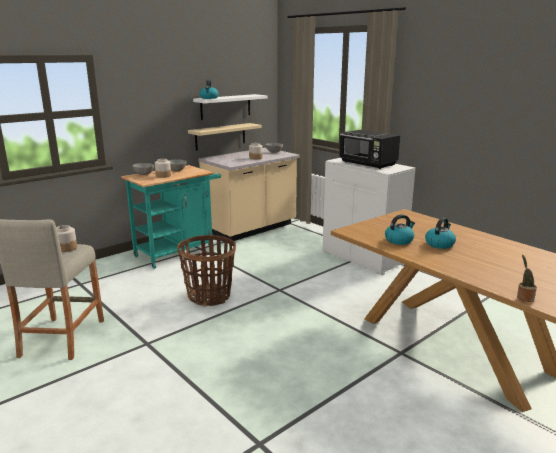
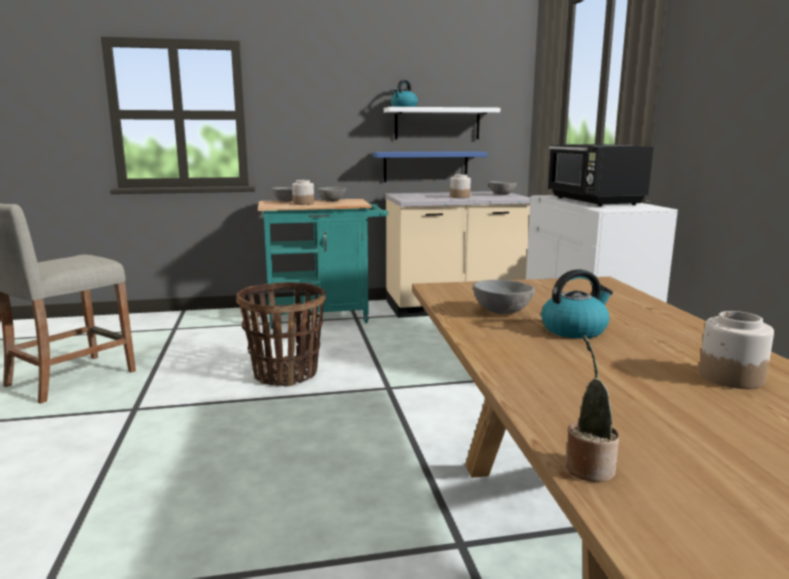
camera: 30 degrees right, 5 degrees down
(66, 248) = (84, 259): jar -> jar (730, 377)
(220, 136) = (425, 166): beige shelf -> blue shelf
(399, 240) = (501, 312): kettle -> grey bowl

